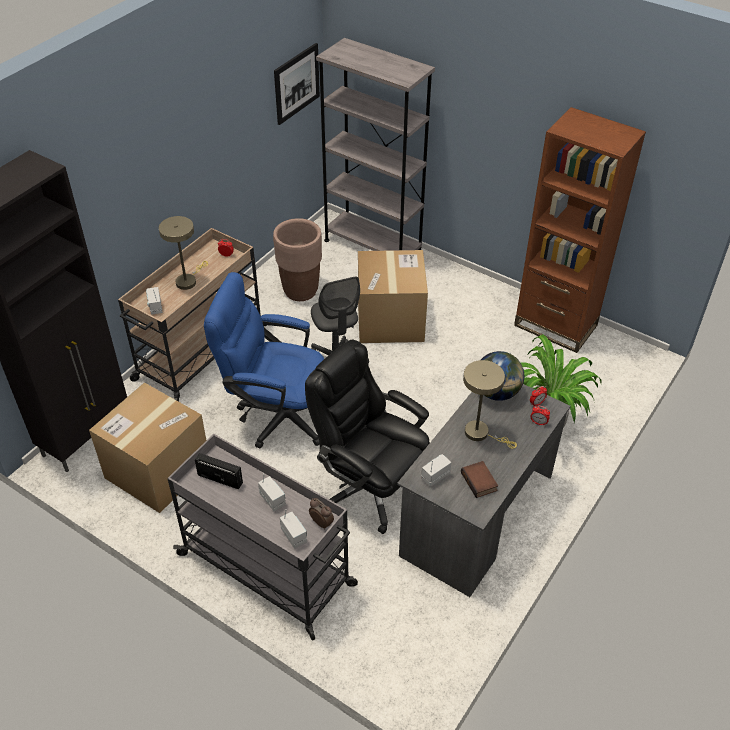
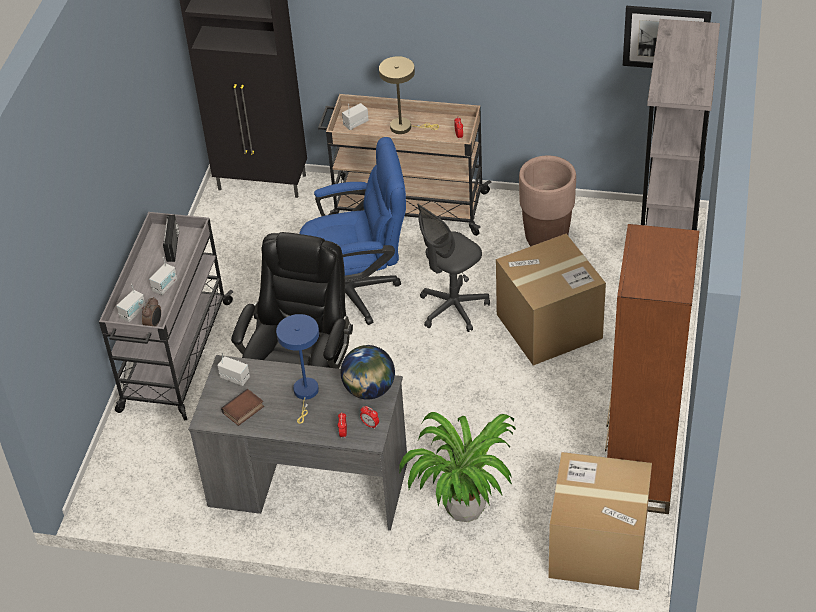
camera: 70 degrees right, 0 degrees up
(158, 470) = (248, 242): cardboard box -> cardboard box (598, 547)
(276, 414) = (358, 291): blue office chair -> blue office chair turned 90 degrees clockwise
(481, 433) = (306, 394): beige table lamp -> blue table lamp

